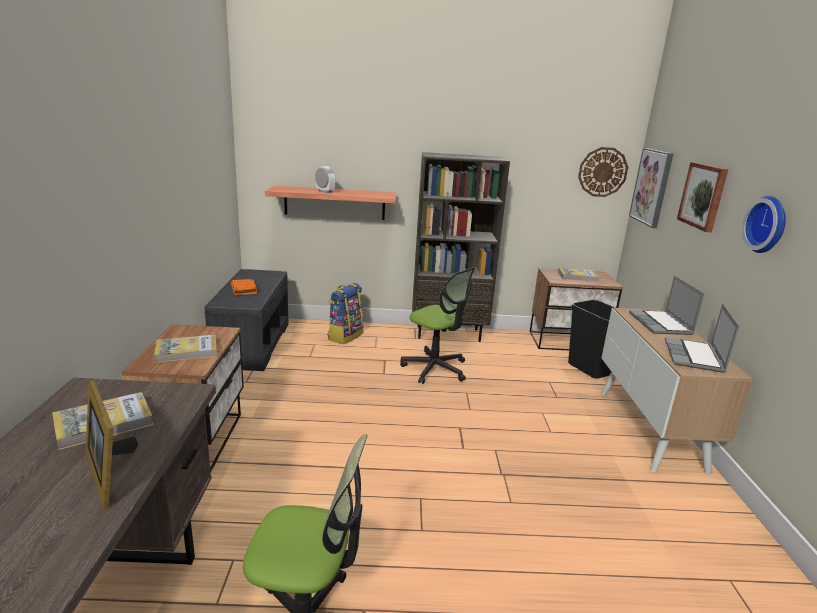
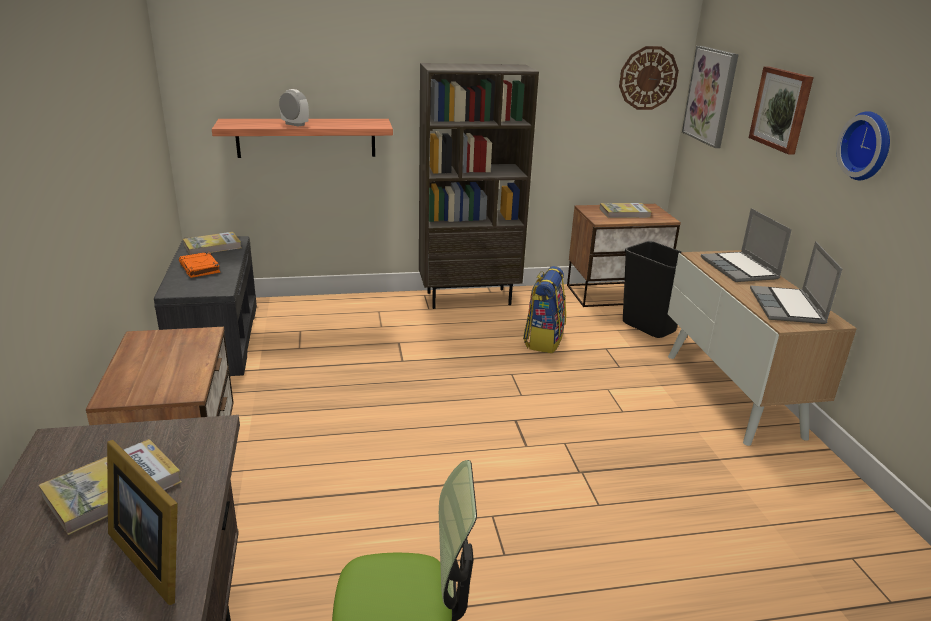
camera: 10 degrees left, 5 degrees up
(186, 351) = (164, 368): book -> book (212, 246)
(345, 336) = (337, 315): backpack -> backpack (543, 340)
(435, 368) = (465, 347): office chair -> none

